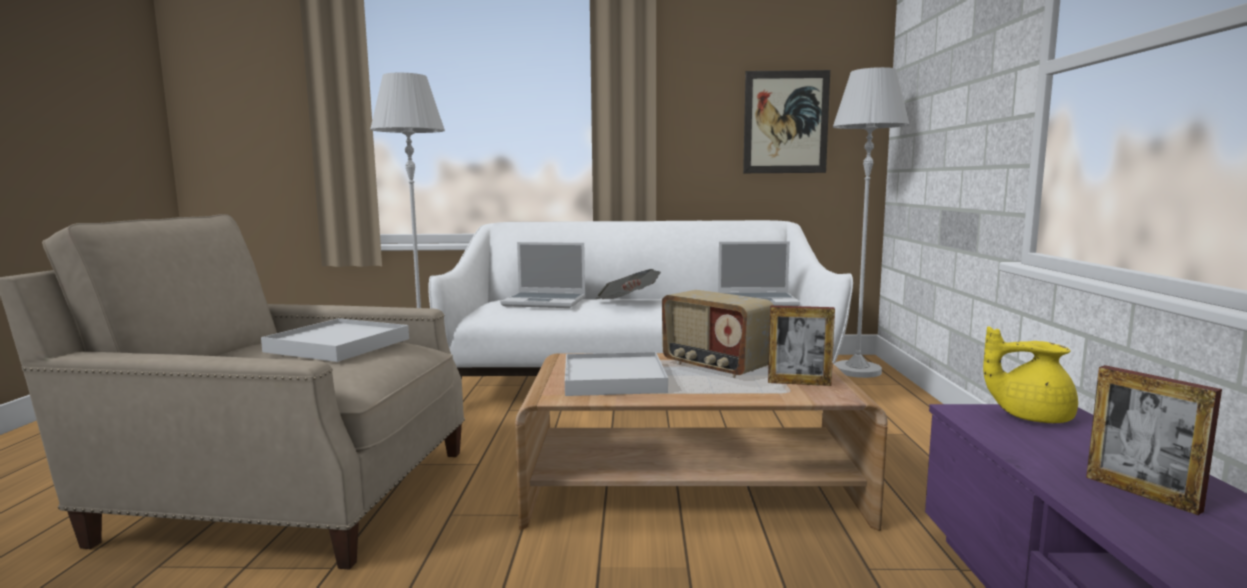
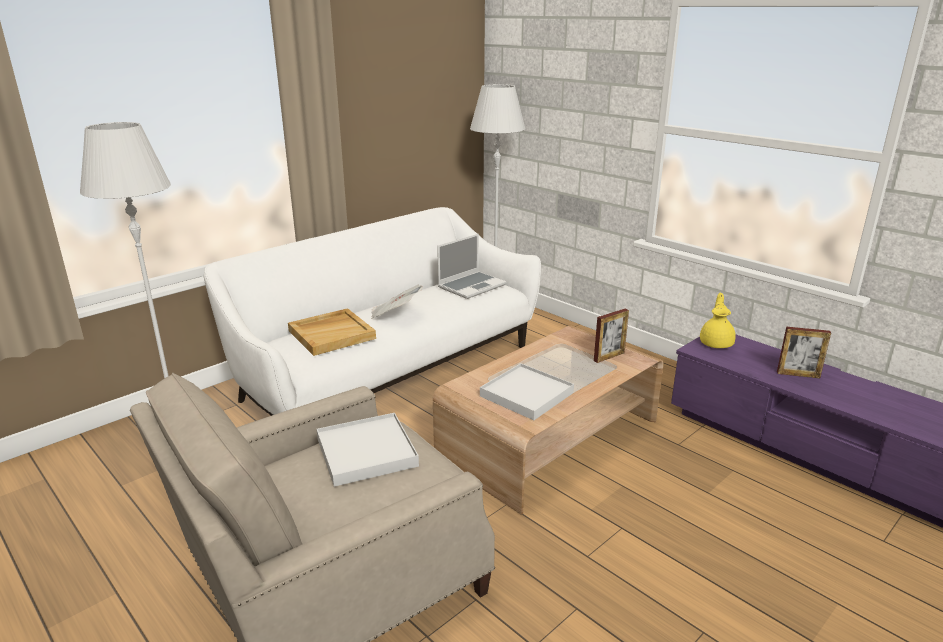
camera: 45 degrees left, 15 degrees up
(546, 302) = (332, 334): laptop -> beige tray
(714, 367) = (550, 360): radio -> none
(785, 122) = (423, 121): picture -> none
(1029, 416) = (716, 343): yellow teapot -> yellow teapot turned 135 degrees clockwise

